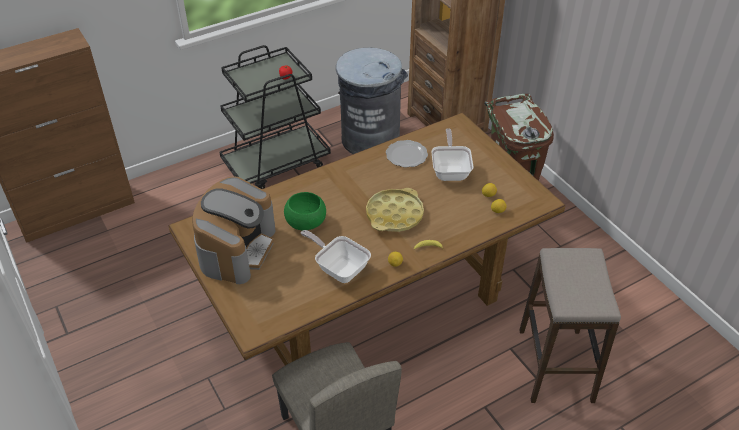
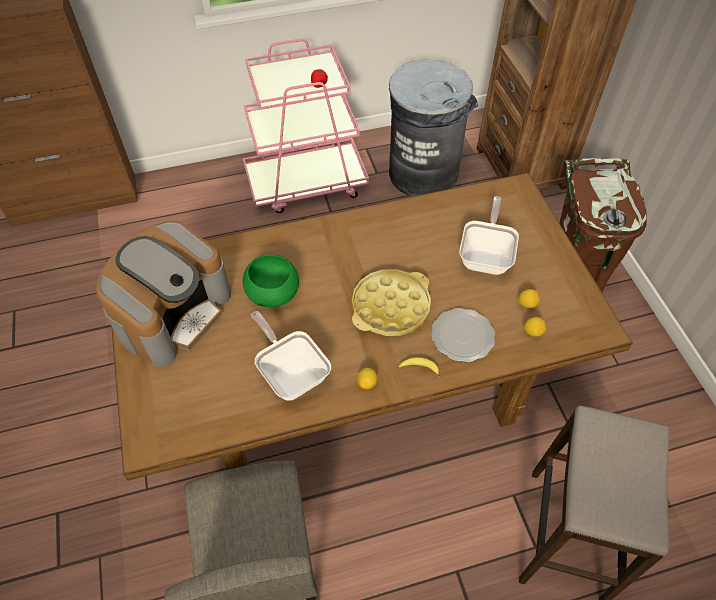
camera: 15 degrees right, 10 degrees up
(277, 163) = (307, 183): black cart -> pink cart
(406, 155) = (434, 222): plate -> plate (462, 337)

